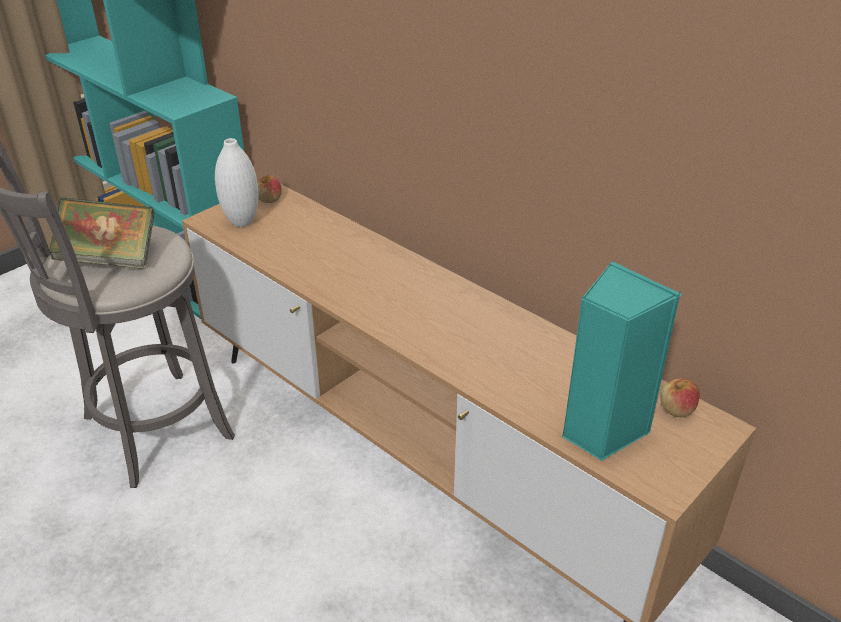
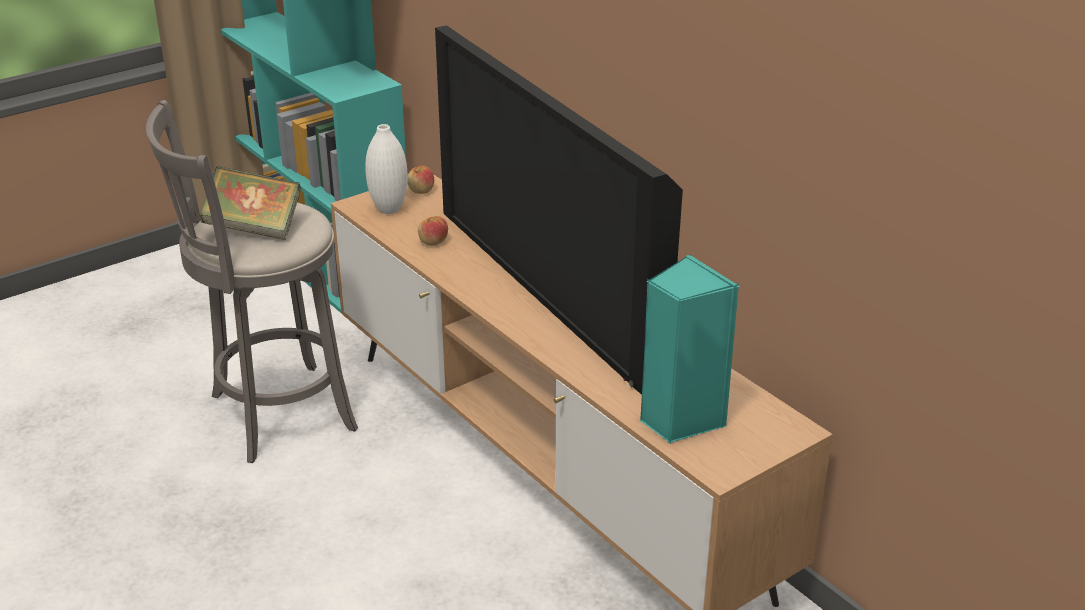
camera: 10 degrees right, 5 degrees down
(426, 291) = (553, 288): none -> television
(676, 409) = (760, 411): apple -> apple (433, 242)

